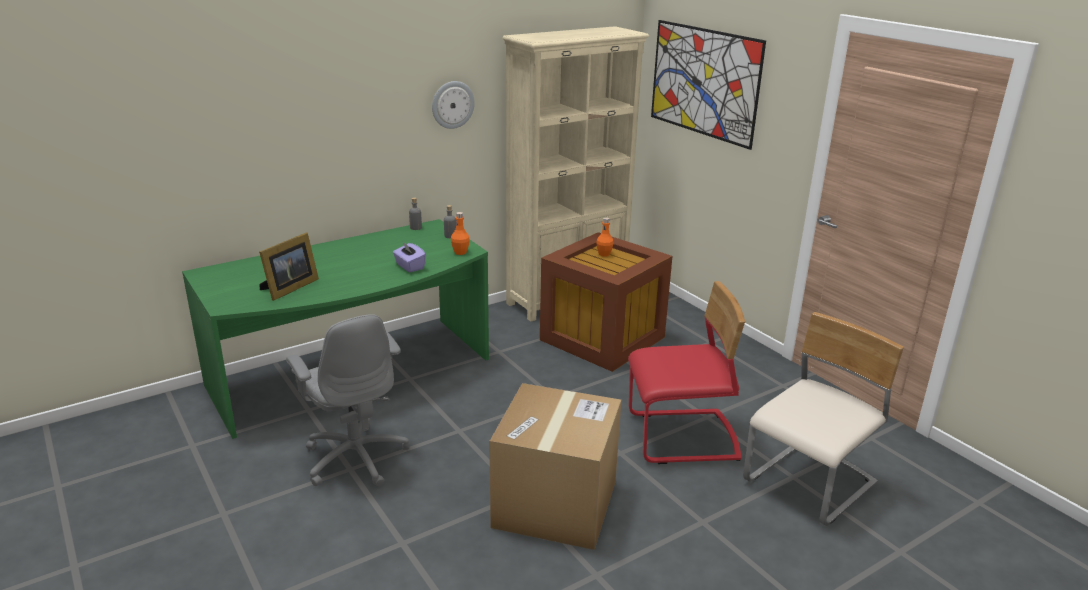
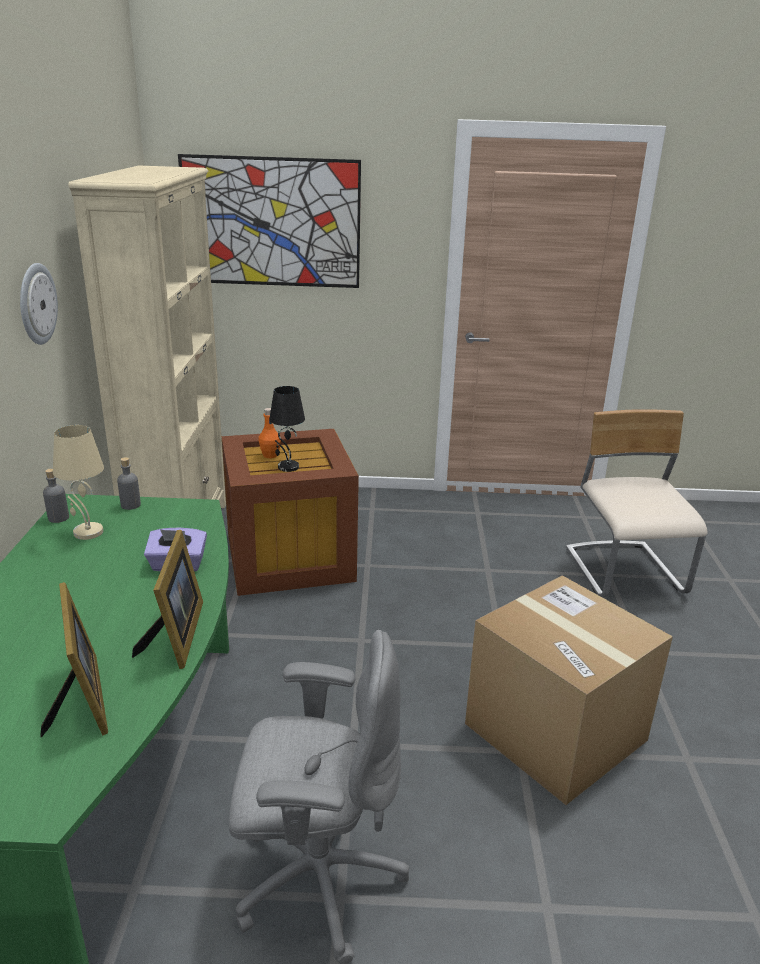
camera: 55 degrees left, 0 degrees up
(352, 288) = (177, 636): none -> picture frame
(411, 238) = (87, 532): none -> beige table lamp
(460, 252) = (193, 516): orange bottle -> none
(598, 264) = (287, 467): none -> black table lamp
(682, 438) = (508, 599): red chair -> none

